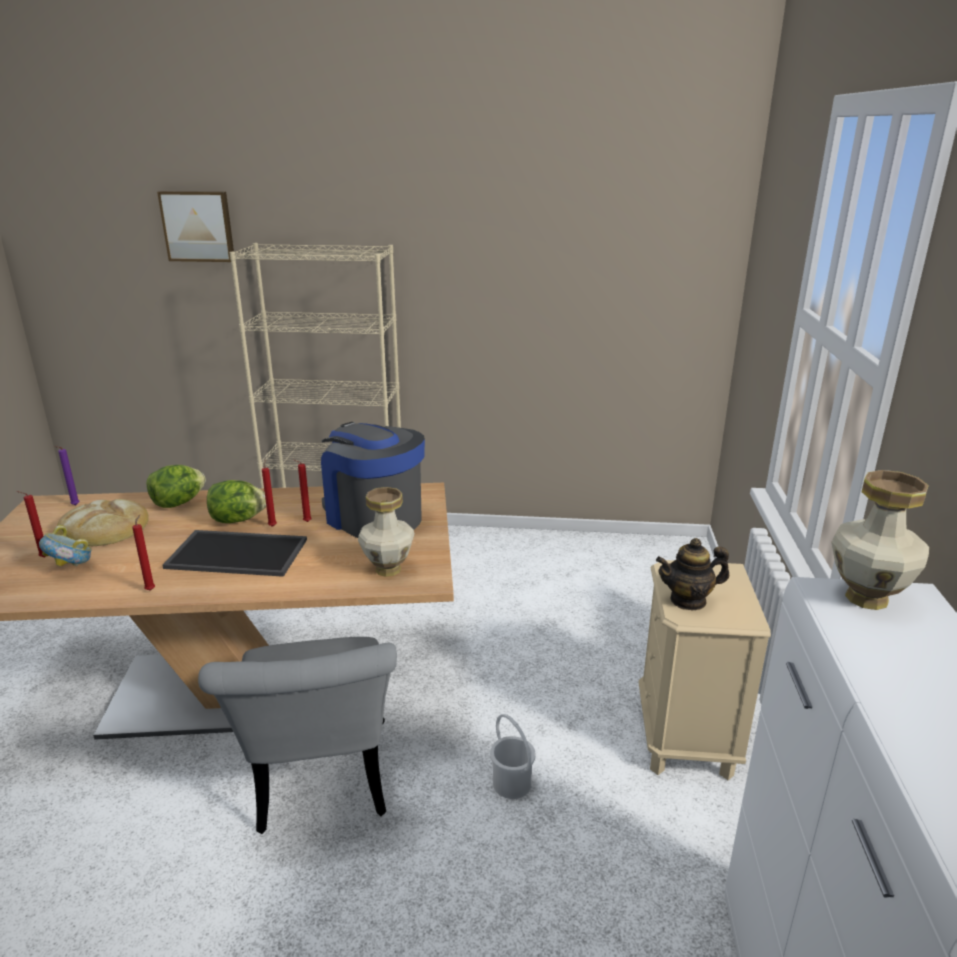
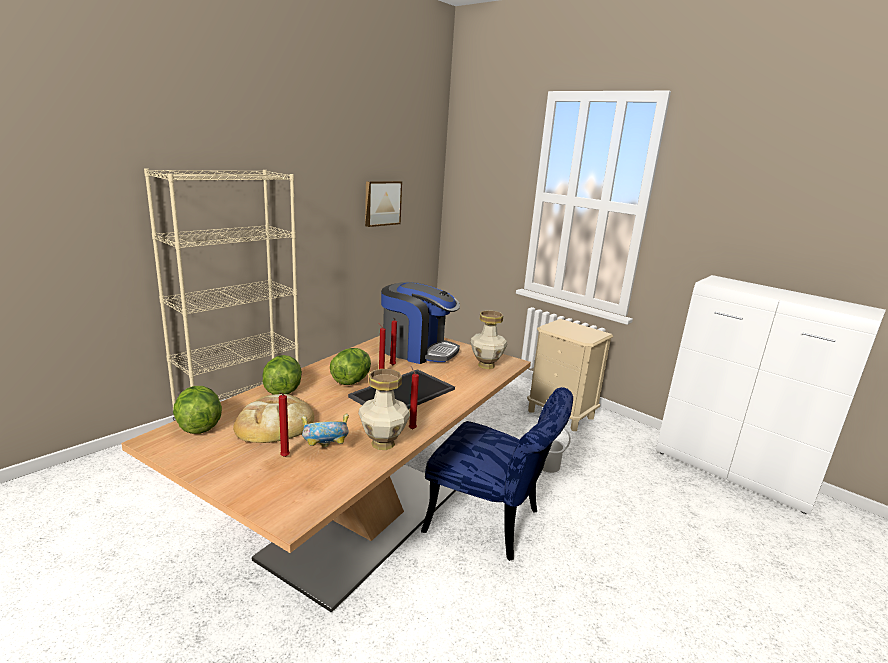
camera: 55 degrees left, 5 degrees down
(74, 506) = (199, 426): purple candle -> lettuce
(198, 226) = (76, 151): picture -> picture (382, 203)
(320, 786) = (492, 523): grey chair -> blue chair
(373, 517) = (417, 350): coffee machine -> coffee machine turned 150 degrees counterclockwise
(688, 600) = (577, 335): teapot -> none
(868, 599) = (718, 281): vase -> vase (383, 443)

